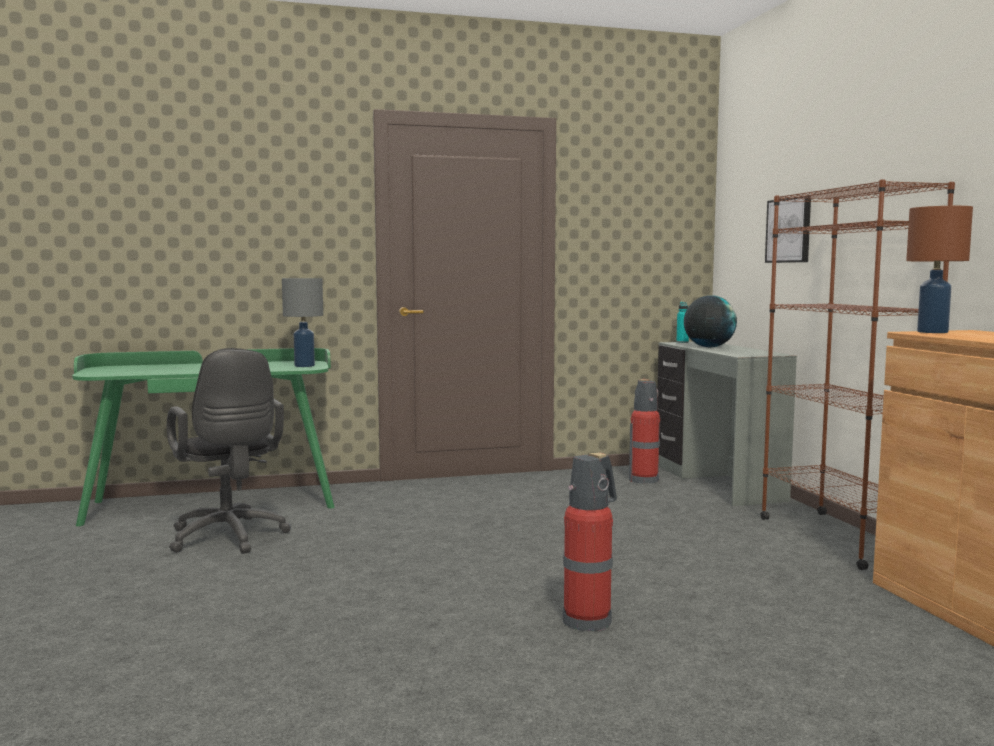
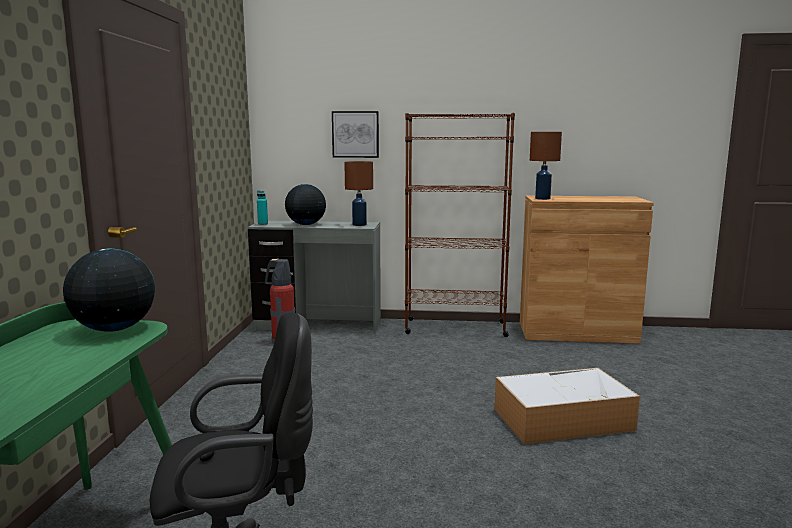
camera: 70 degrees left, 5 degrees up
(304, 366) = (114, 329): grey table lamp -> globe
(589, 620) = (564, 419): fire extinguisher -> storage box
(751, 353) = (359, 225): none -> brown table lamp

